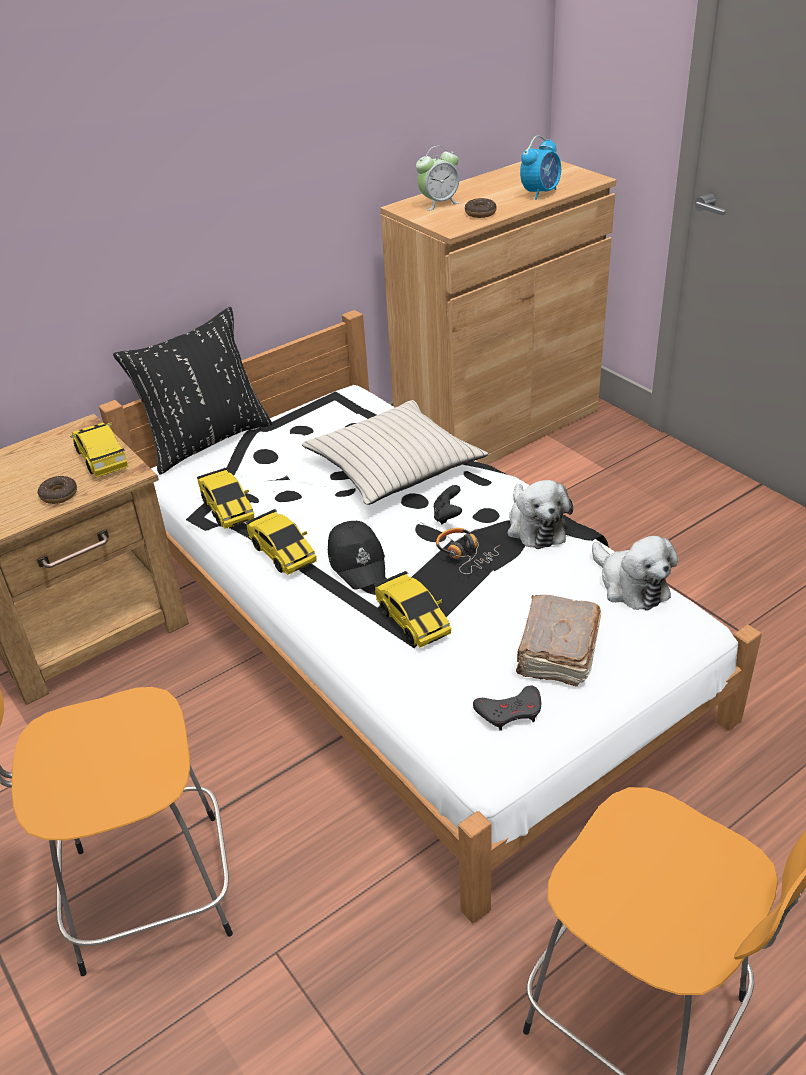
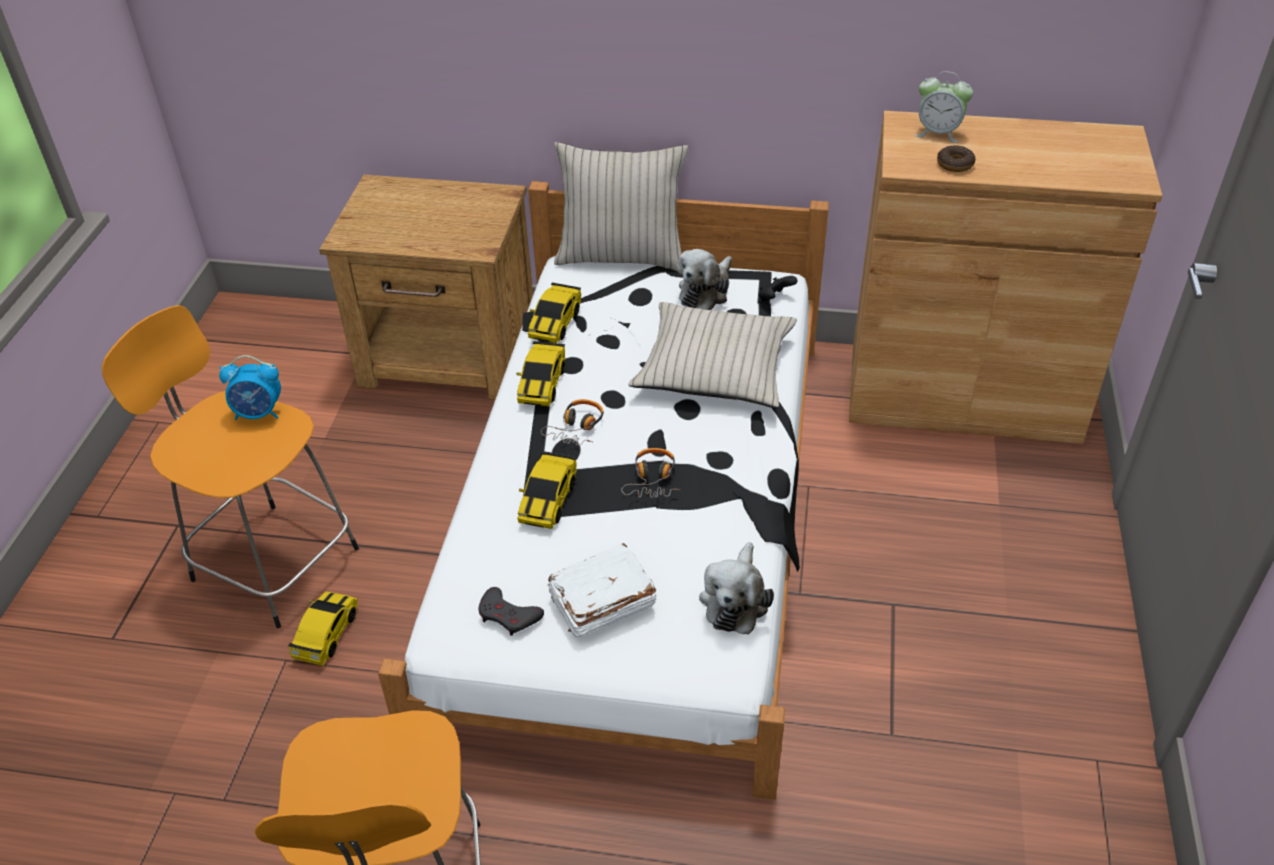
camera: 45 degrees right, 5 degrees up
(59, 495) = (421, 239): donut -> none
(102, 458) = (480, 226): toy car -> toy car (327, 634)
(206, 441) = (621, 256): black pillow -> beige pillow
(358, 562) = (577, 428): black cap -> headphones
(447, 516) = (688, 439): black game controller -> black game controller (775, 298)
(535, 526) = (739, 496): plush toy -> plush toy (705, 291)
(540, 193) = (1052, 171): alarm clock -> alarm clock (259, 413)
(556, 653) = (601, 603): brown book -> white book

